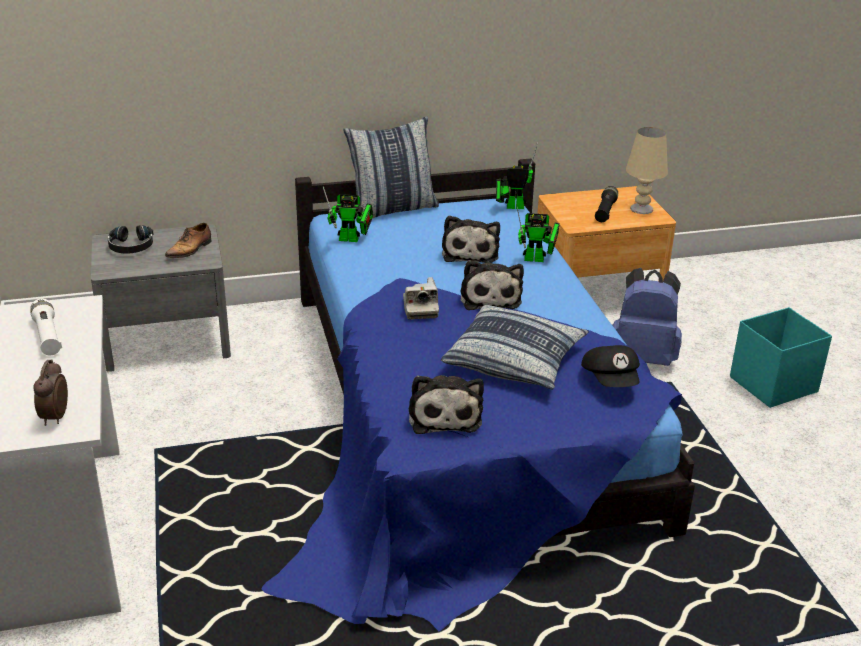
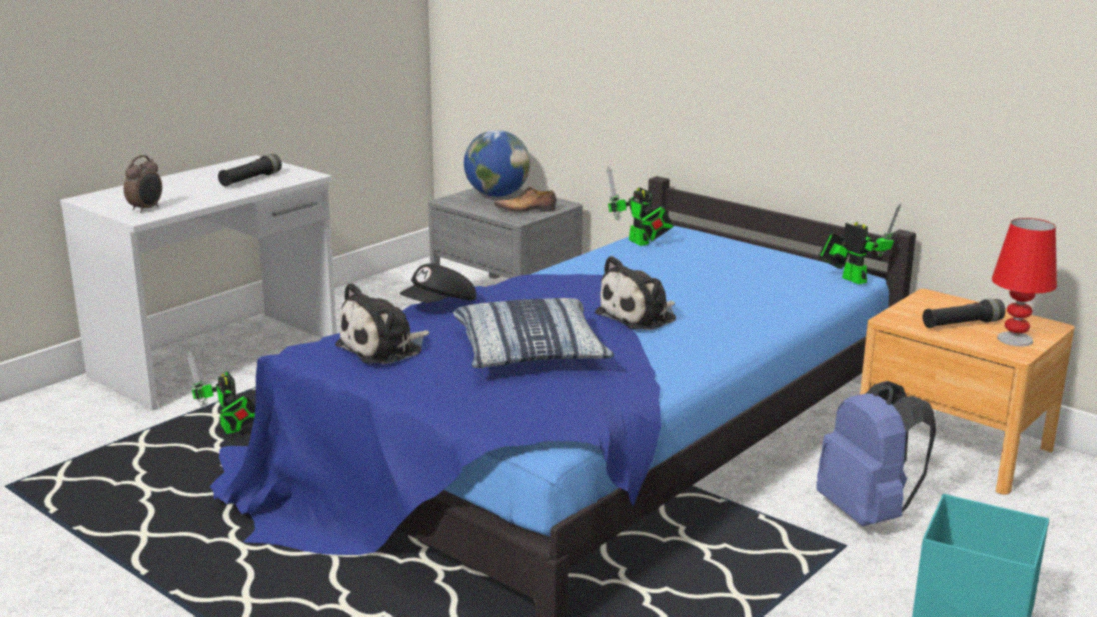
camera: 55 degrees right, 10 degrees down
(47, 336) = (250, 180): white flashlight -> black flashlight
(54, 417) = (146, 209): alarm clock -> alarm clock turned 150 degrees clockwise
(131, 246) = (497, 195): black headphones -> globe
(392, 209) = (733, 240): pillow -> none
(420, 309) = (560, 295): camera -> none
(470, 252) = (713, 287): plush toy -> none
(537, 259) = (760, 316): toy robot -> toy robot (230, 431)
(611, 380) = (560, 401): black cap -> black cap (439, 306)
(642, 209) = (1015, 339): beige table lamp -> red table lamp

